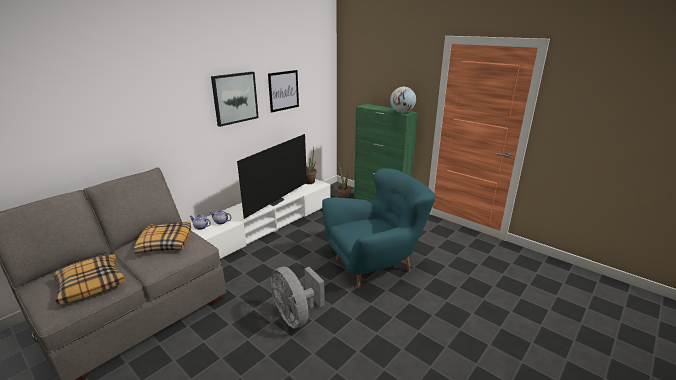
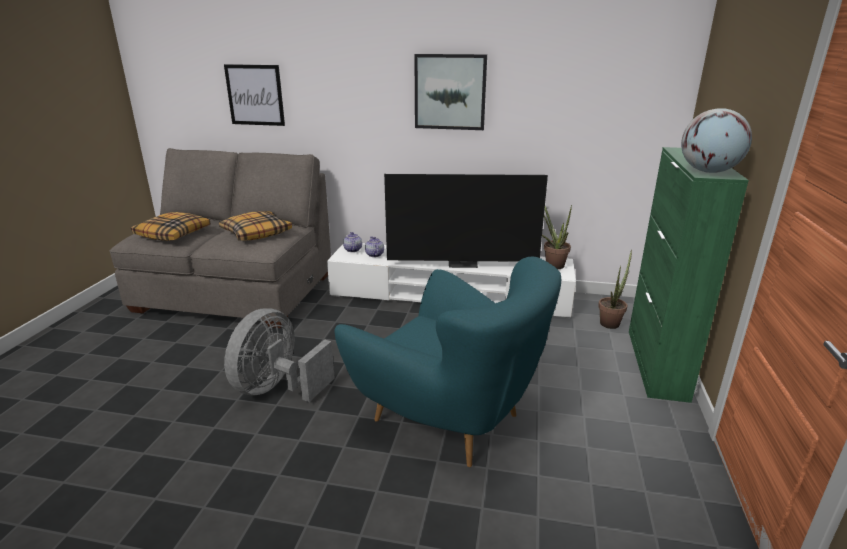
camera: 60 degrees right, 0 degrees up
(283, 90) = (547, 95): picture -> picture (255, 95)

